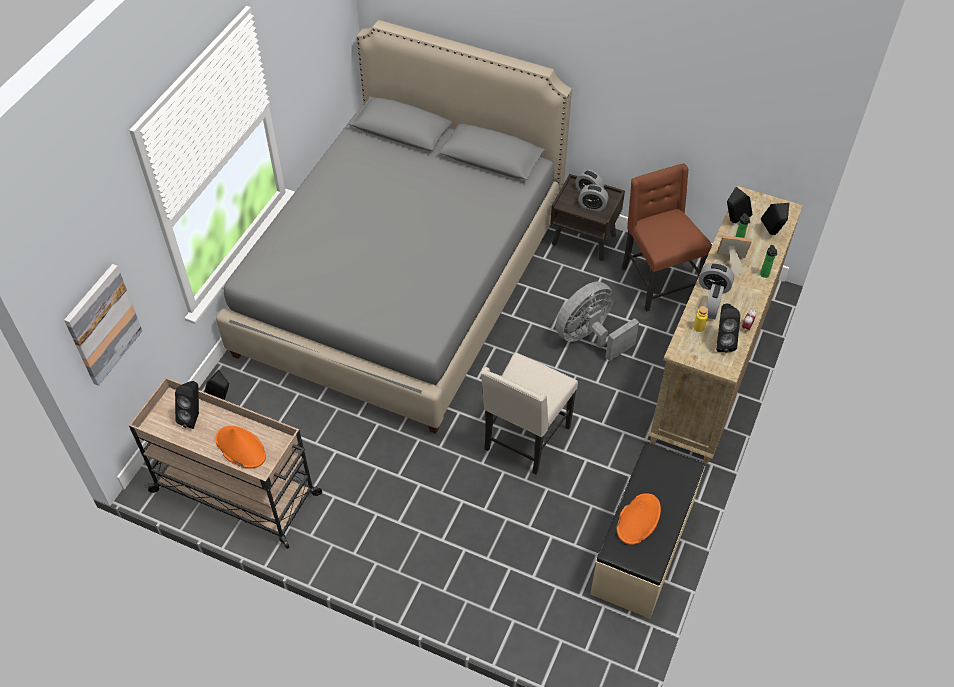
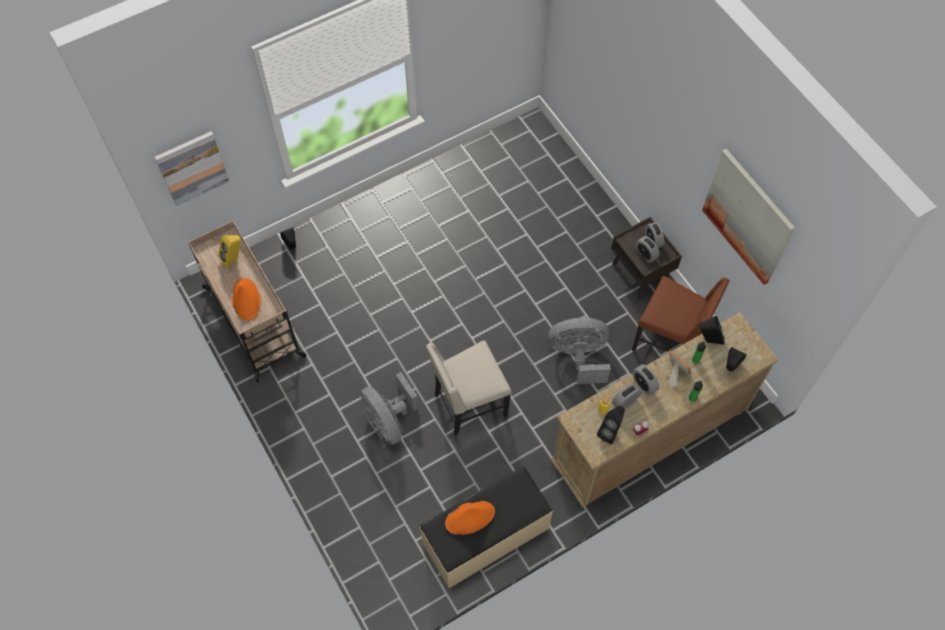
camera: 35 degrees right, 10 degrees up
(194, 417) = (234, 259): black speaker -> yellow speaker
(403, 282) = (477, 230): grey bed -> none
(459, 502) = (388, 421): none -> grey fan
(657, 280) = (669, 341): brown chair -> brown chair turned 105 degrees clockwise
(704, 84) = (748, 216): none -> picture

